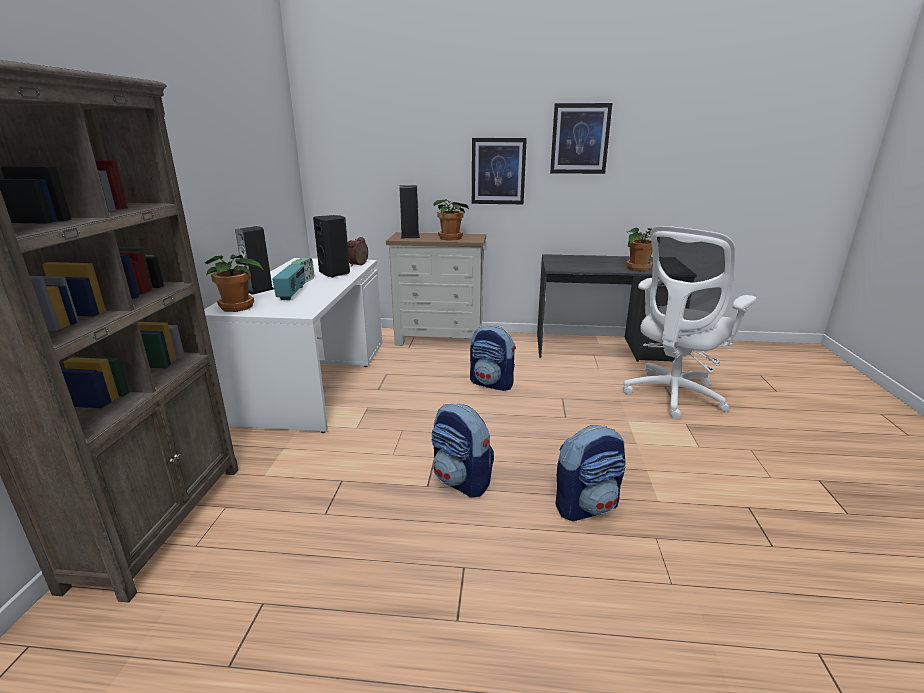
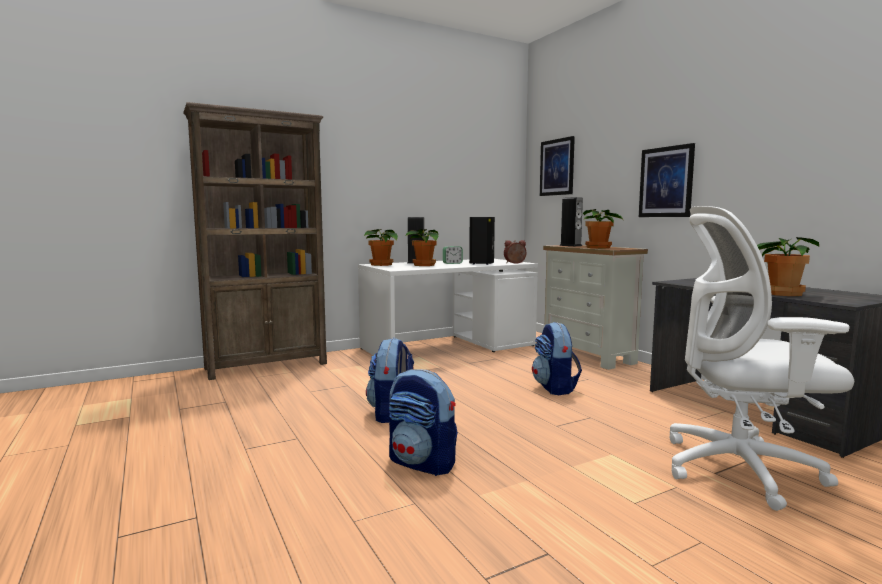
camera: 55 degrees right, 15 degrees down
(292, 293) = (424, 265): radio -> potted plant
(580, 139) = (755, 136): picture -> picture (557, 167)

